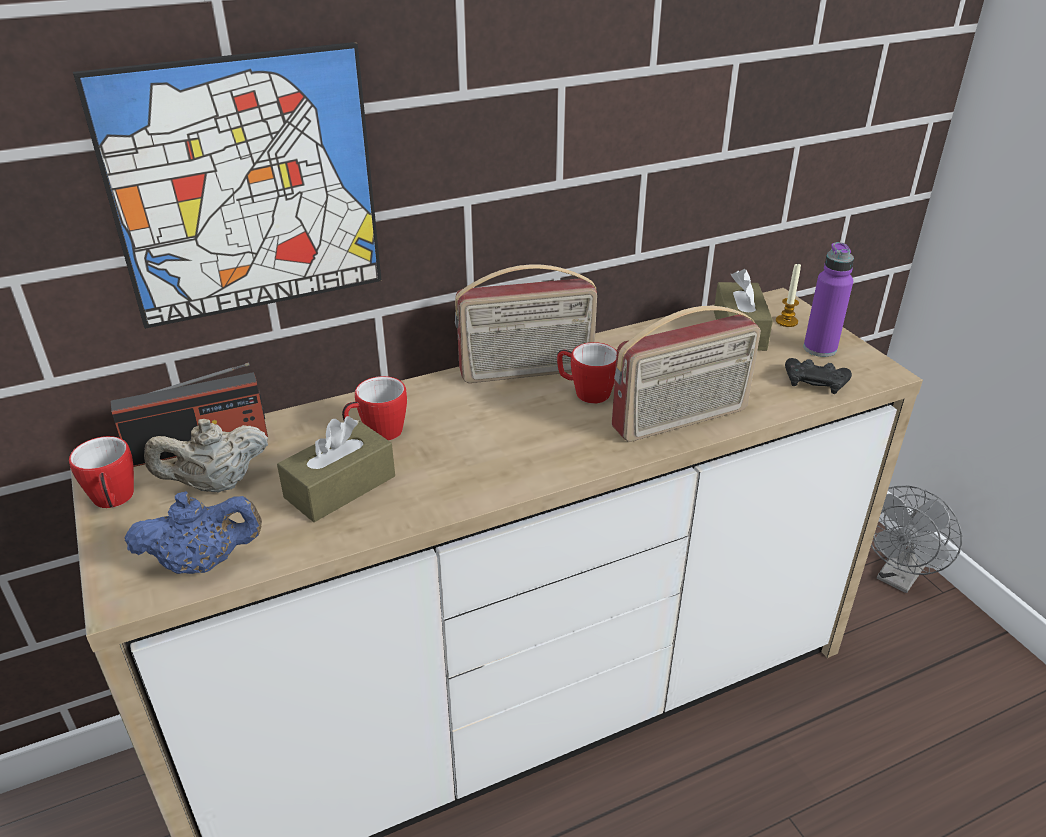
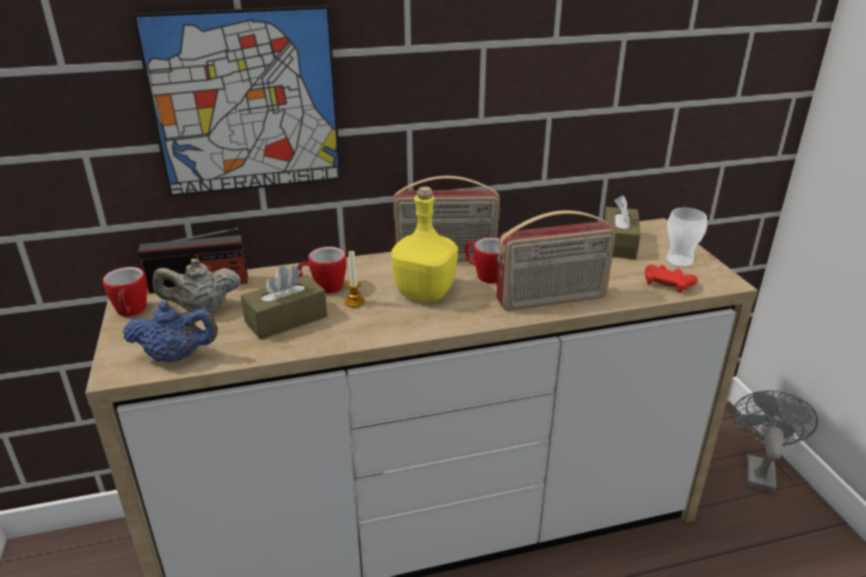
camera: 10 degrees right, 5 degrees down
(514, 427) = (424, 293): none -> yellow bottle
(786, 321) = (658, 241): candle -> candle (354, 302)
(815, 381) = (667, 283): black game controller -> red game controller
(820, 348) = (679, 261): purple bottle -> cup
(898, 578) = (759, 469): grey fan -> grey fan turned 150 degrees clockwise

